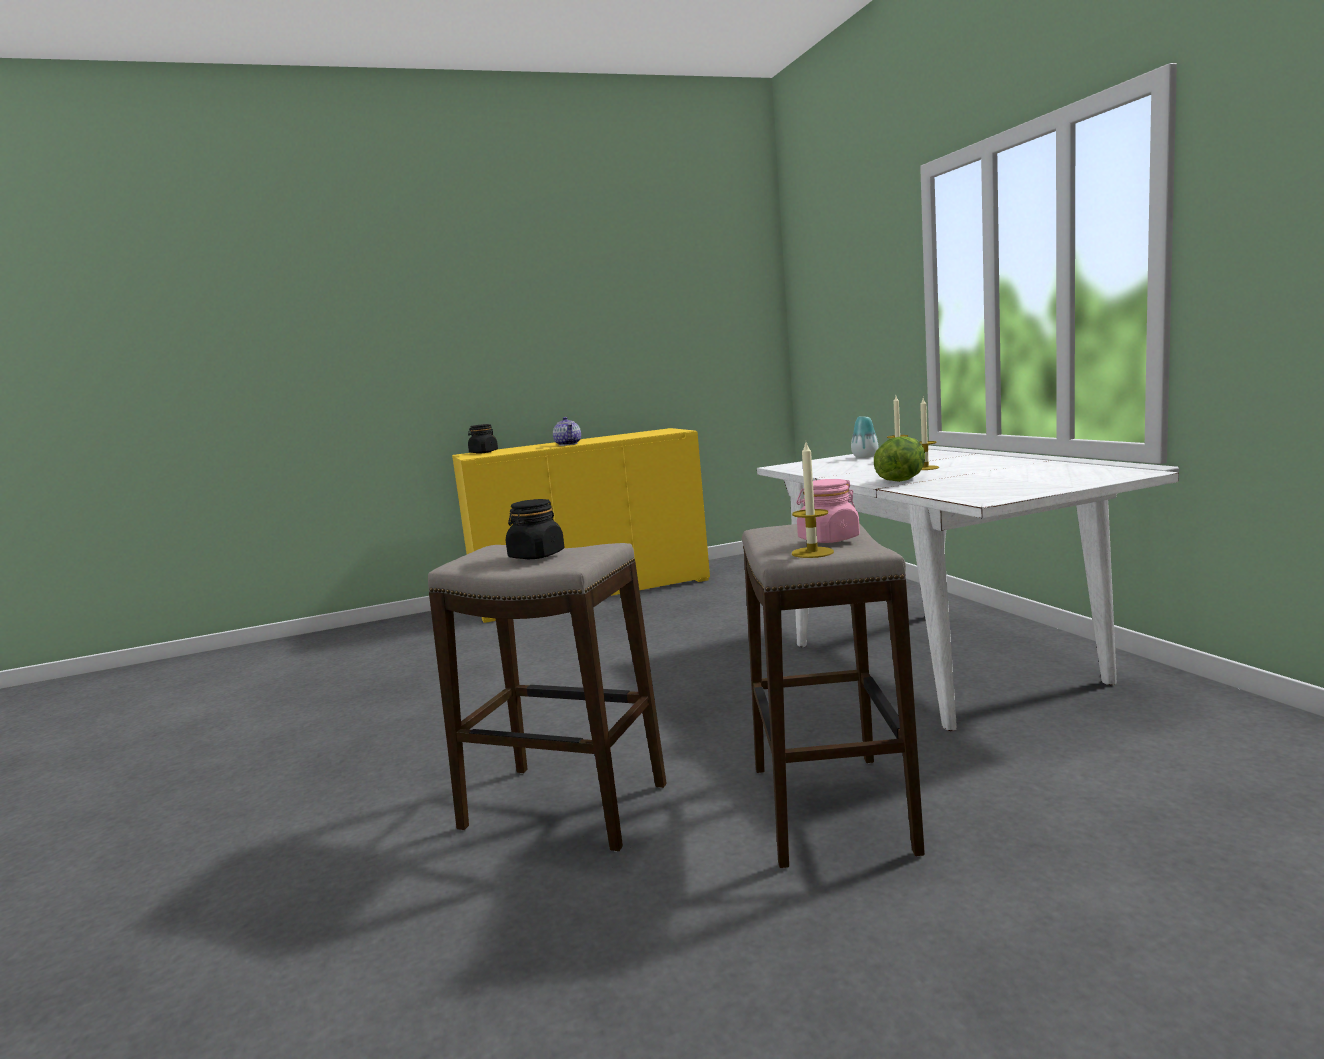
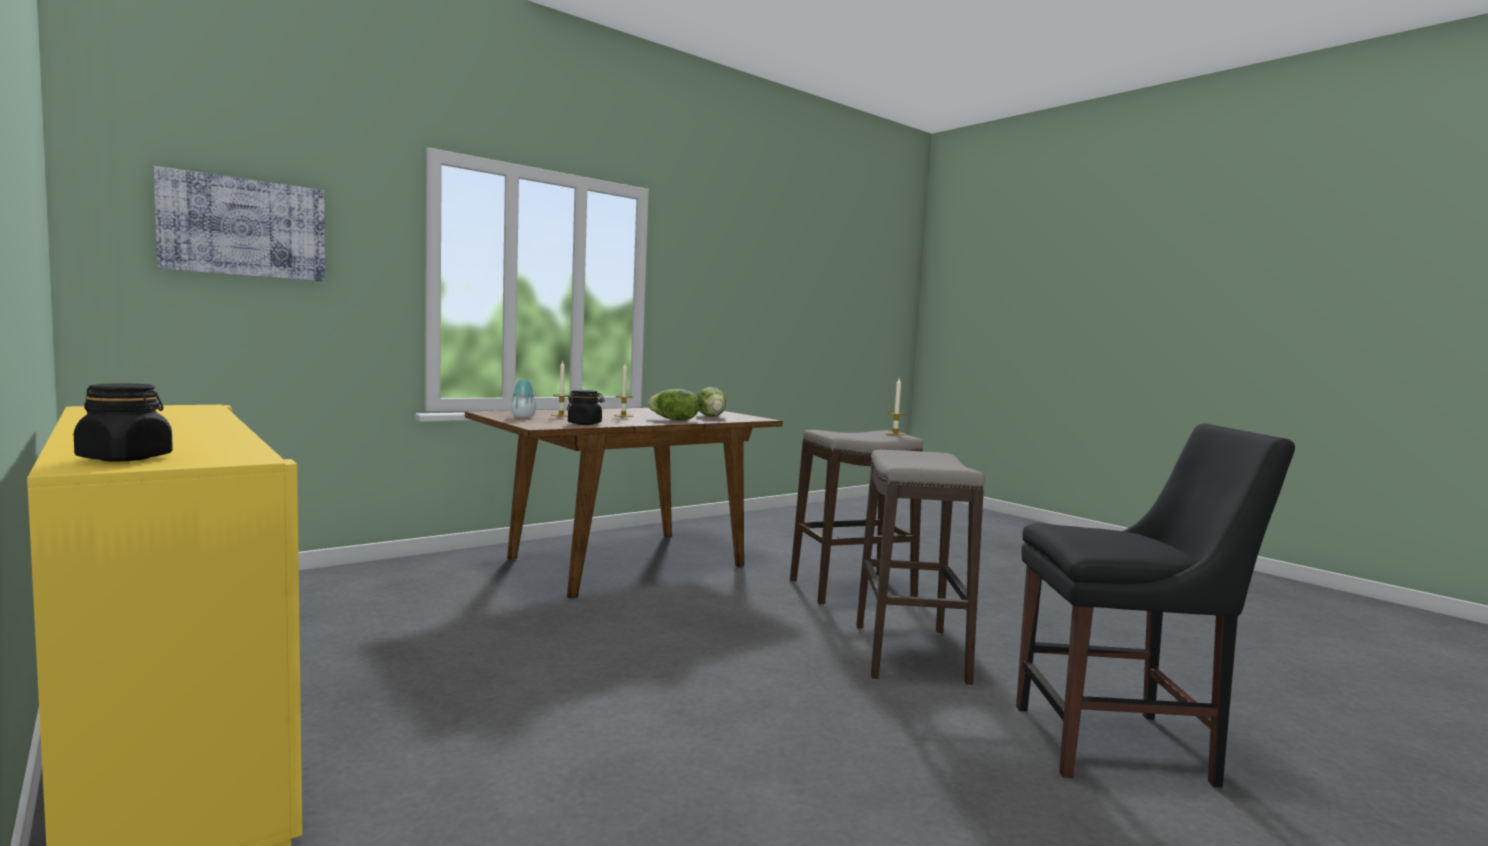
camera: 110 degrees left, 5 degrees down
(262, 890) = (1121, 745): none -> black chair
(536, 556) = (921, 459): black jar -> black jar (585, 424)
(568, 444) = (199, 430): teapot -> none
(828, 539) = (858, 433): pink jar -> none
(838, 292) = (244, 227): none -> picture
(937, 661) = (624, 562): white dining table -> brown dining table
(978, 485) = (711, 416): none -> lettuce

